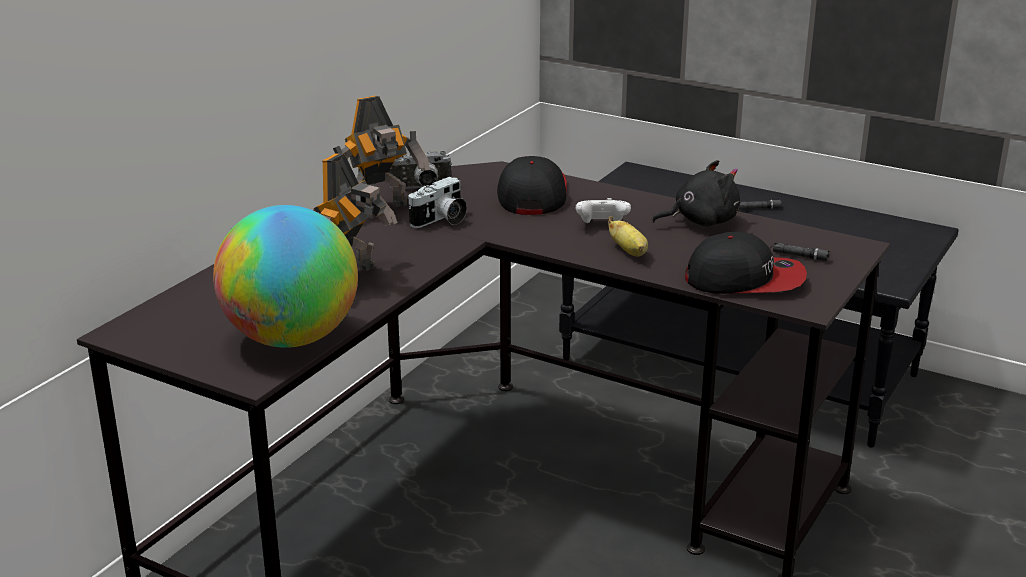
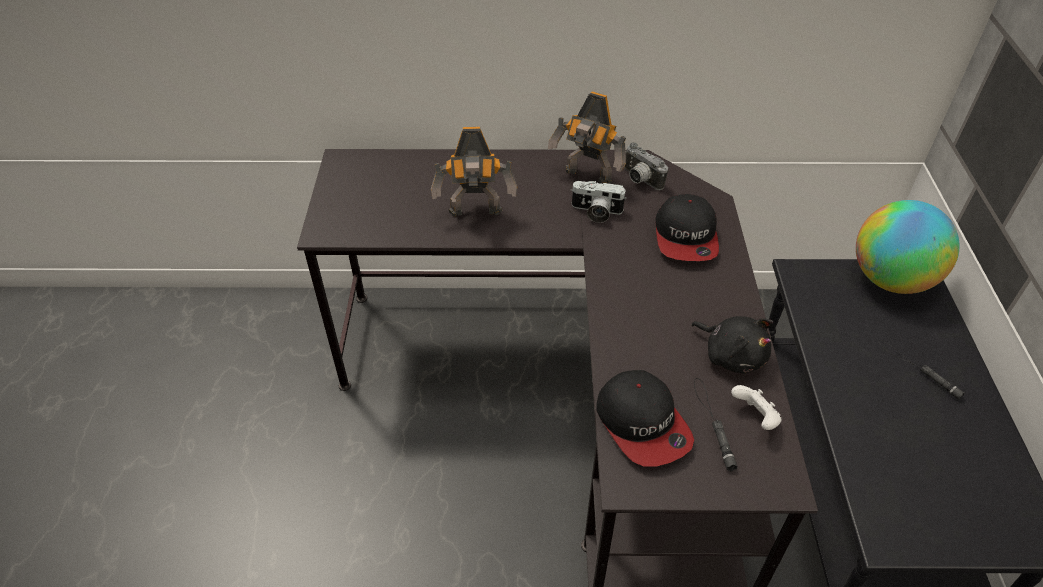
camera: 60 degrees right, 20 degrees up
(291, 338) = (376, 225): globe -> globe (890, 279)
(531, 194) = (686, 237): cap -> cap turned 120 degrees clockwise
(601, 226) = (665, 298): white game controller -> white game controller (755, 417)
(629, 252) = (633, 332): banana -> none

